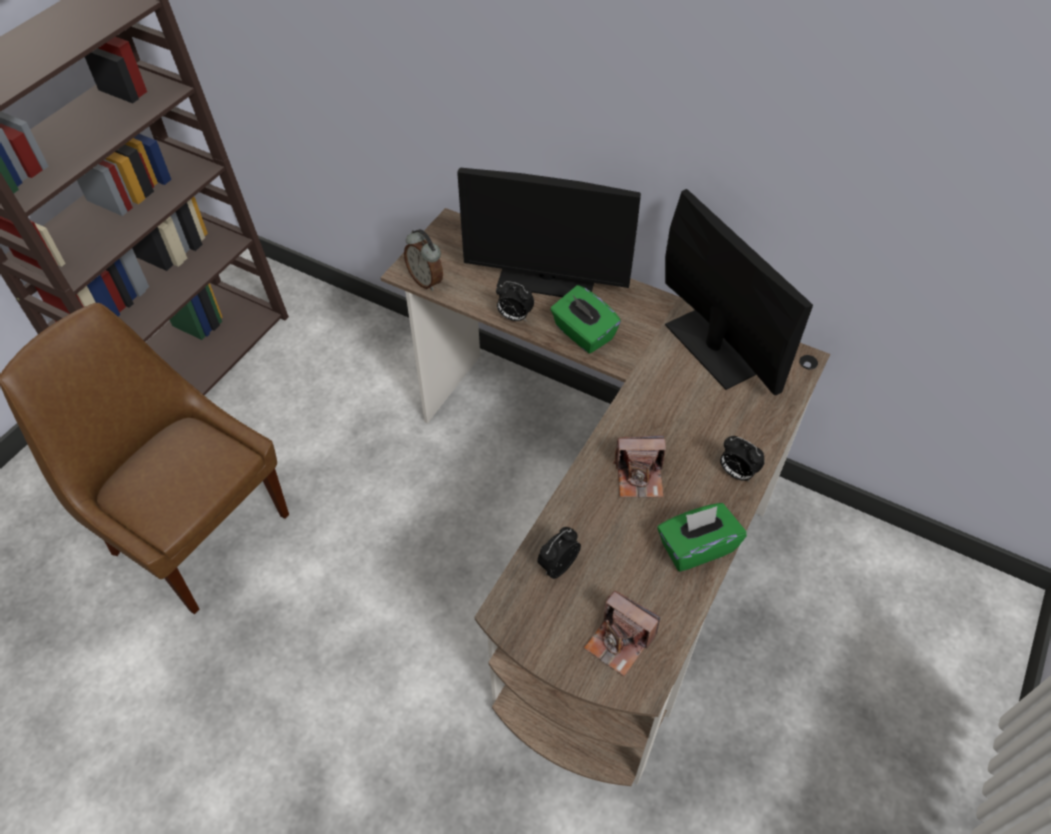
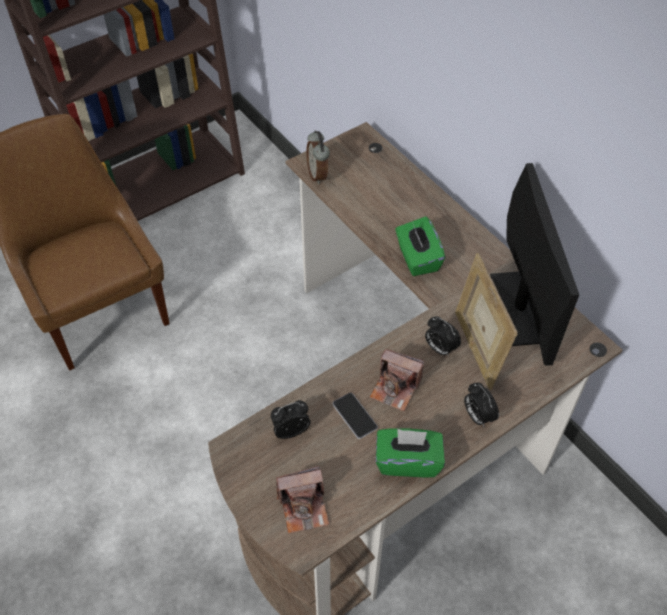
camera: 25 degrees right, 0 degrees up
(514, 317) = (370, 226): alarm clock -> alarm clock (440, 348)
(547, 279) = (413, 205): monitor -> none
(615, 522) = (354, 416): none -> phone
(619, 641) = (304, 507): camera -> camera turned 75 degrees counterclockwise
(696, 404) = (477, 348): none -> picture frame

